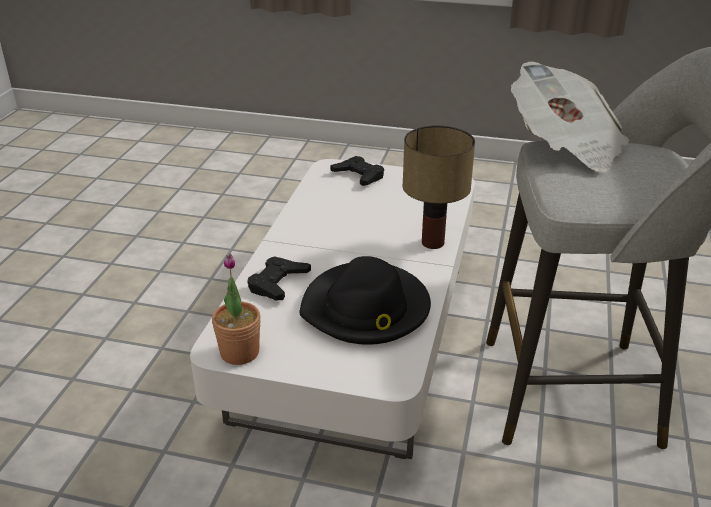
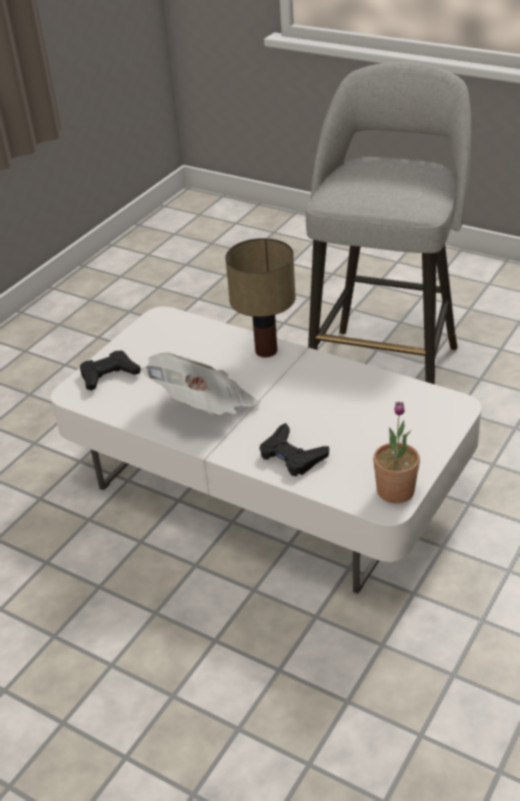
camera: 70 degrees left, 5 degrees up
(366, 309) = (355, 406): black hat -> none
(566, 146) = (343, 191): newspaper -> newspaper (204, 407)

